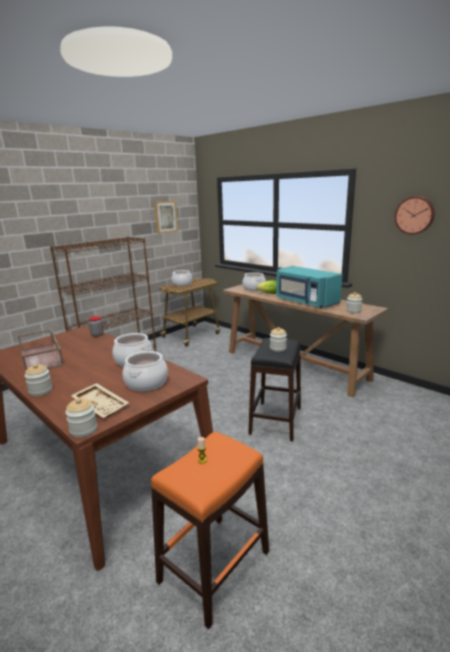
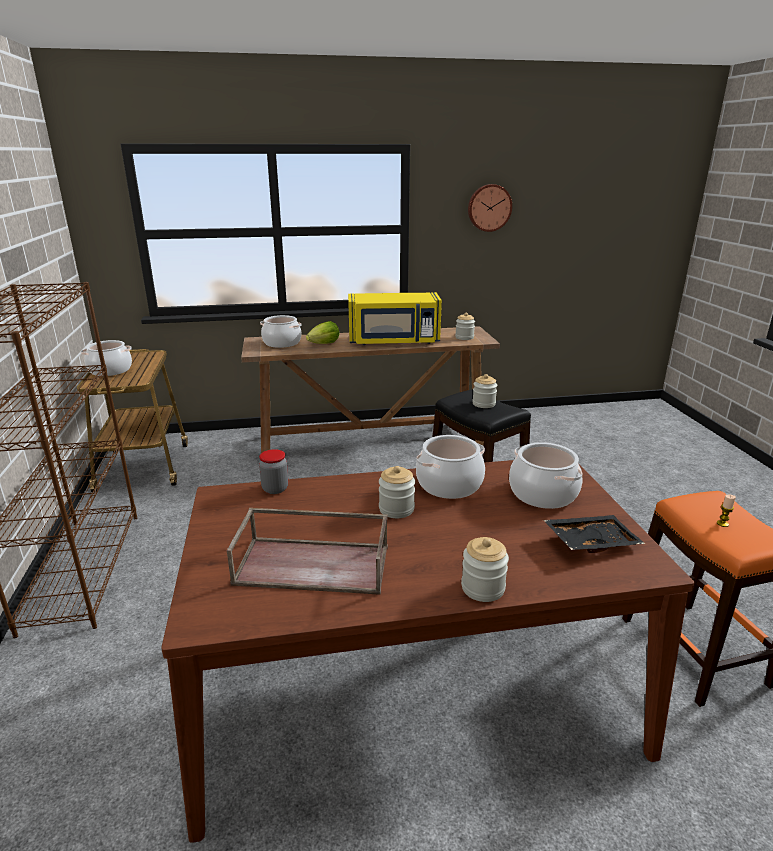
camera: 55 degrees left, 5 degrees up
(83, 430) = (659, 569): jar -> jar (396, 509)
(101, 405) = (590, 541): beige tray -> black tray
(165, 217) = (38, 231): picture -> none
(305, 301) = (394, 341): turquoise microwave -> yellow microwave

